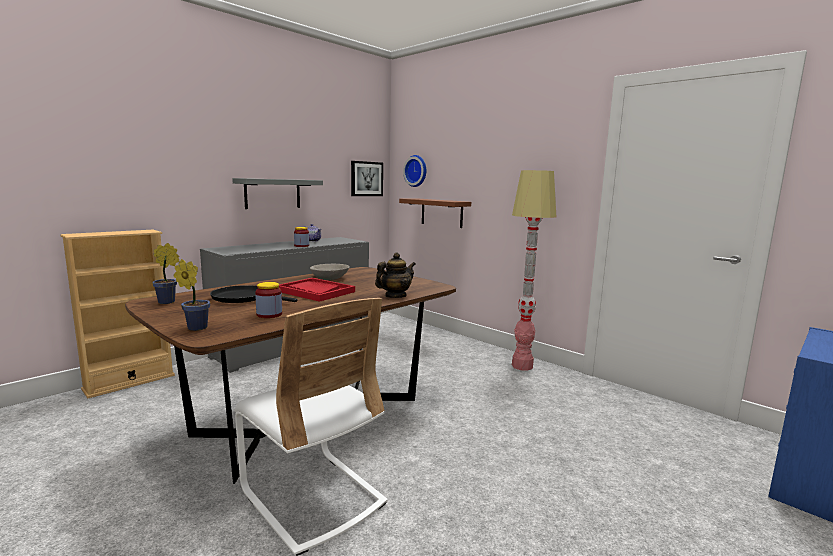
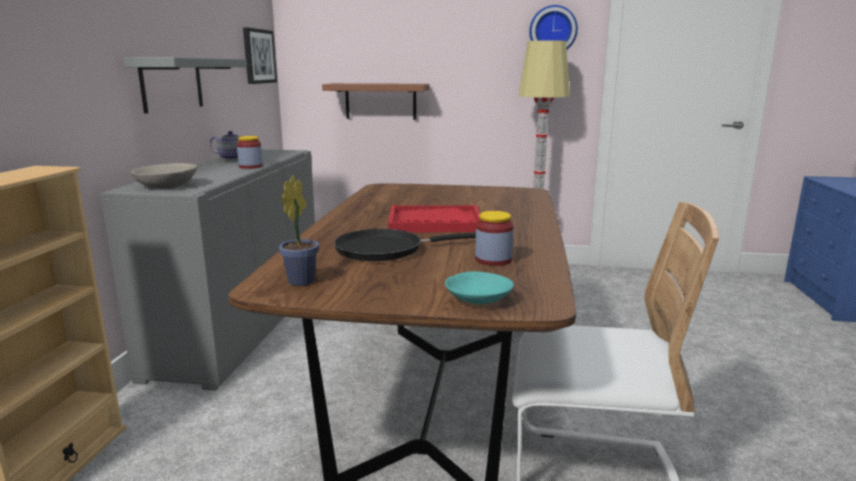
camera: 35 degrees left, 5 degrees up
(195, 327) = (478, 298): potted plant -> turquoise bowl
(329, 278) = (388, 204): grey bowl -> grey bowl (167, 186)
(395, 296) = (530, 209): teapot -> none
(416, 171) = (330, 43): wall clock -> wall clock (553, 30)

